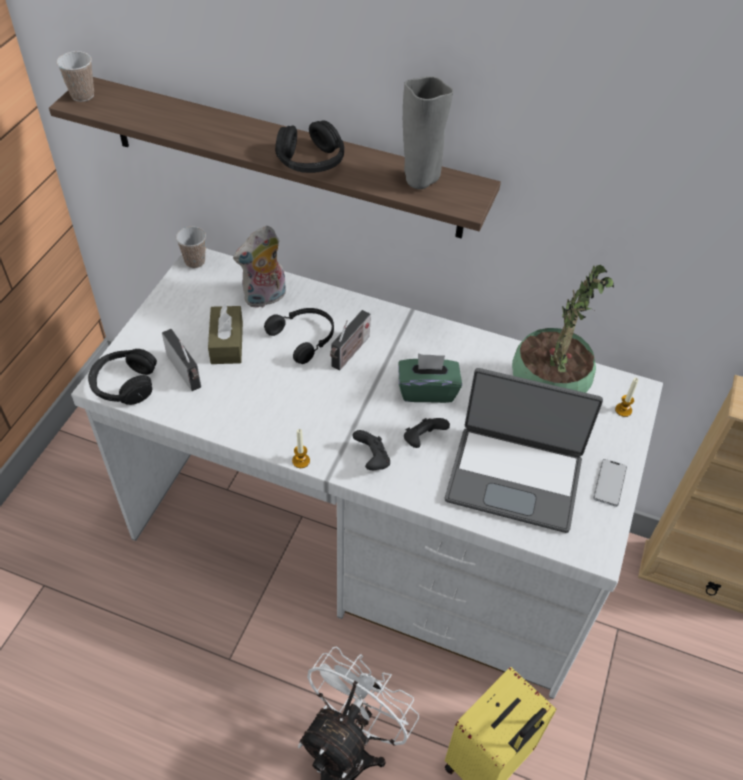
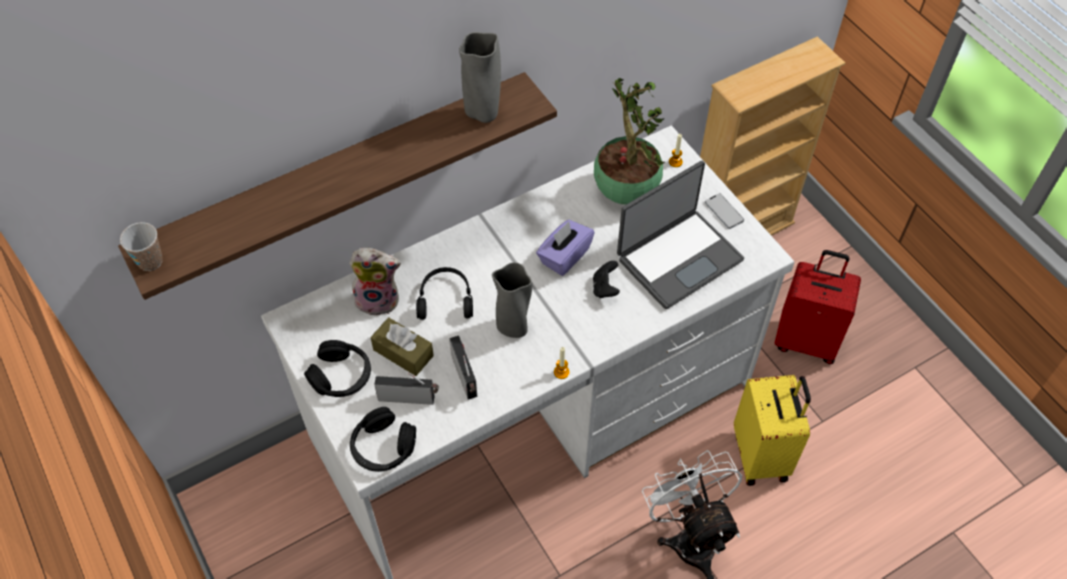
camera: 50 degrees left, 5 degrees up
(195, 262) = (288, 323): cup -> none
(265, 298) = (379, 299): plush toy -> plush toy turned 90 degrees counterclockwise
(310, 161) = (397, 161): black headphones -> black headphones (341, 376)
(317, 399) = (513, 328): none -> grey vase
(349, 353) = (487, 280): radio -> radio (465, 378)
(372, 460) = (596, 328): black game controller -> none
(427, 390) = (564, 256): green tissue box -> purple tissue box
(656, 723) = (806, 340): none -> red suitcase

